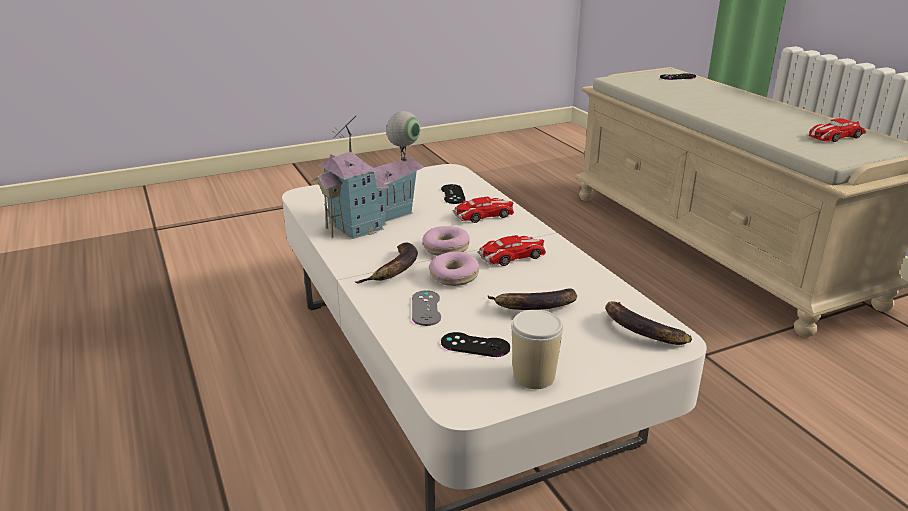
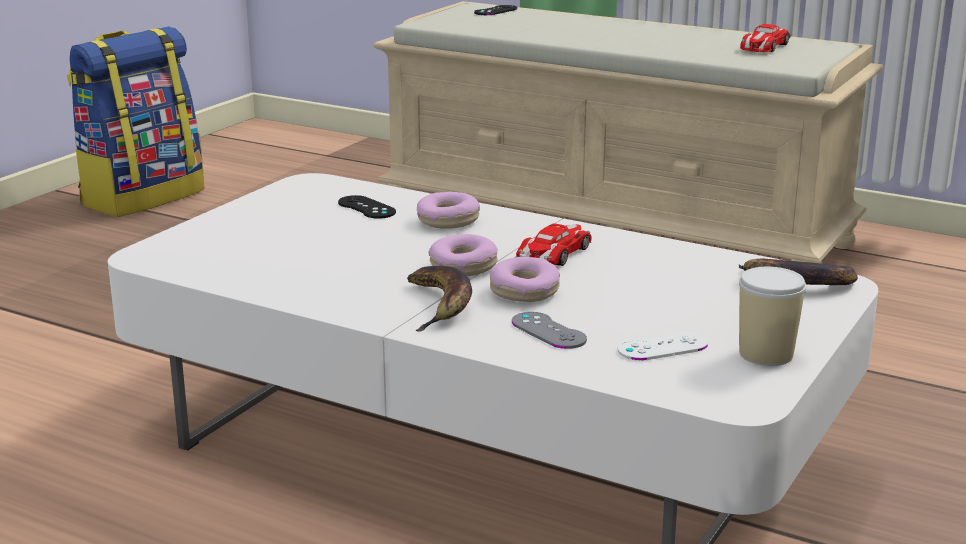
camera: 35 degrees left, 5 degrees down
(373, 221) = (312, 261): toy house -> none
(457, 157) = (142, 197): none -> backpack
(475, 345) = (662, 347): black game controller -> white game controller
(484, 215) = (448, 220): toy car -> donut
(534, 306) = (661, 294): banana -> none

